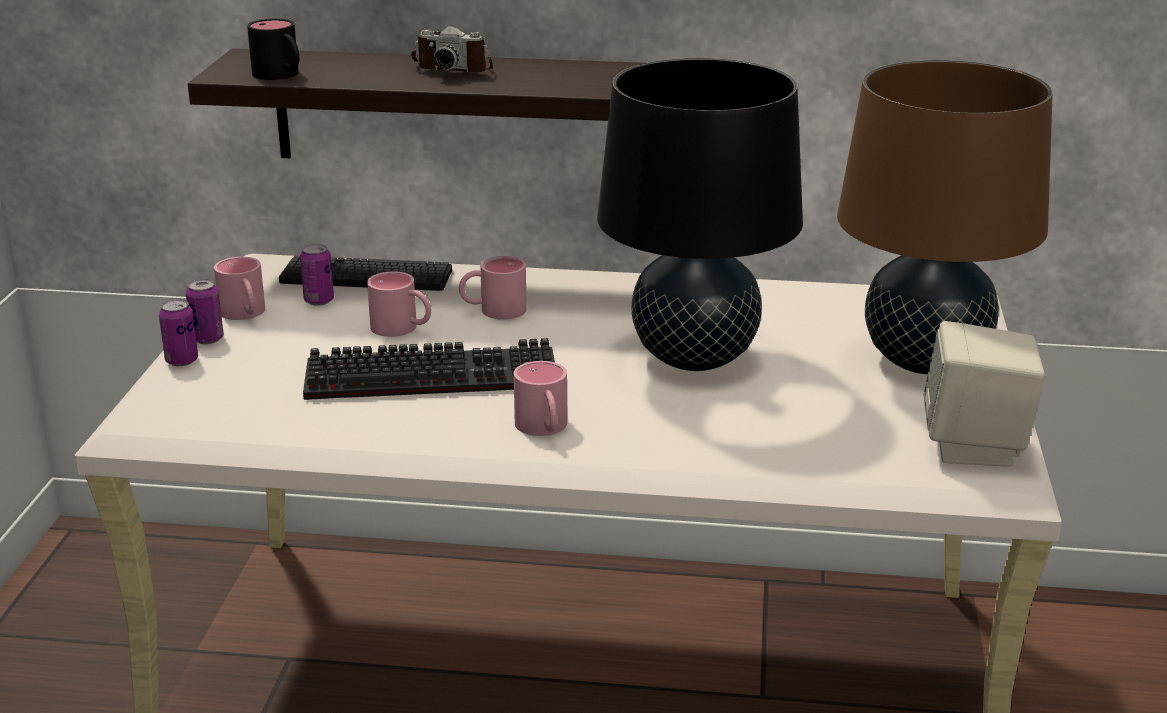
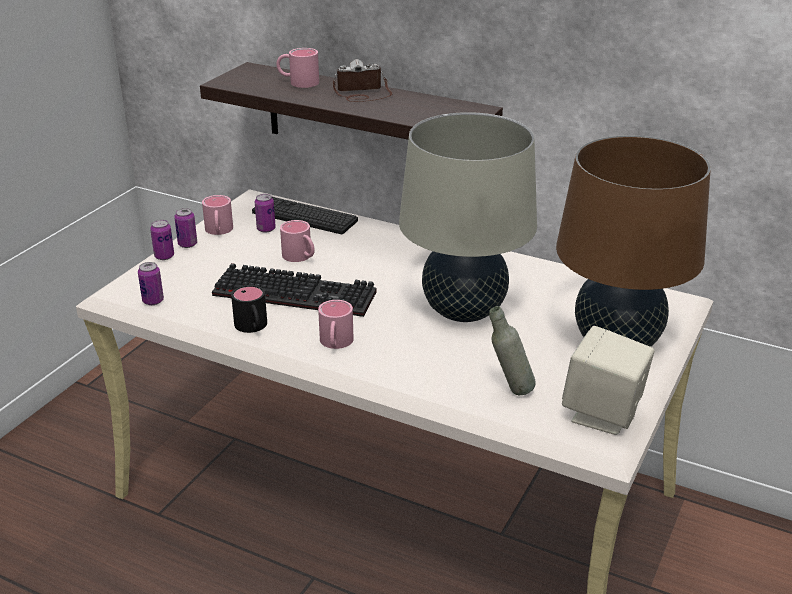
camera: 20 degrees right, 5 degrees up
(211, 423) = (153, 301): none -> can
(281, 75) = (255, 86): black mug -> black mug (252, 327)
(454, 68) = (362, 94): camera -> camera turned 135 degrees clockwise
(493, 310) = (362, 254): pink mug -> pink mug (298, 82)
(694, 357) = (464, 311): black table lamp -> beige table lamp
(833, 442) = (509, 391): none -> grey bottle

